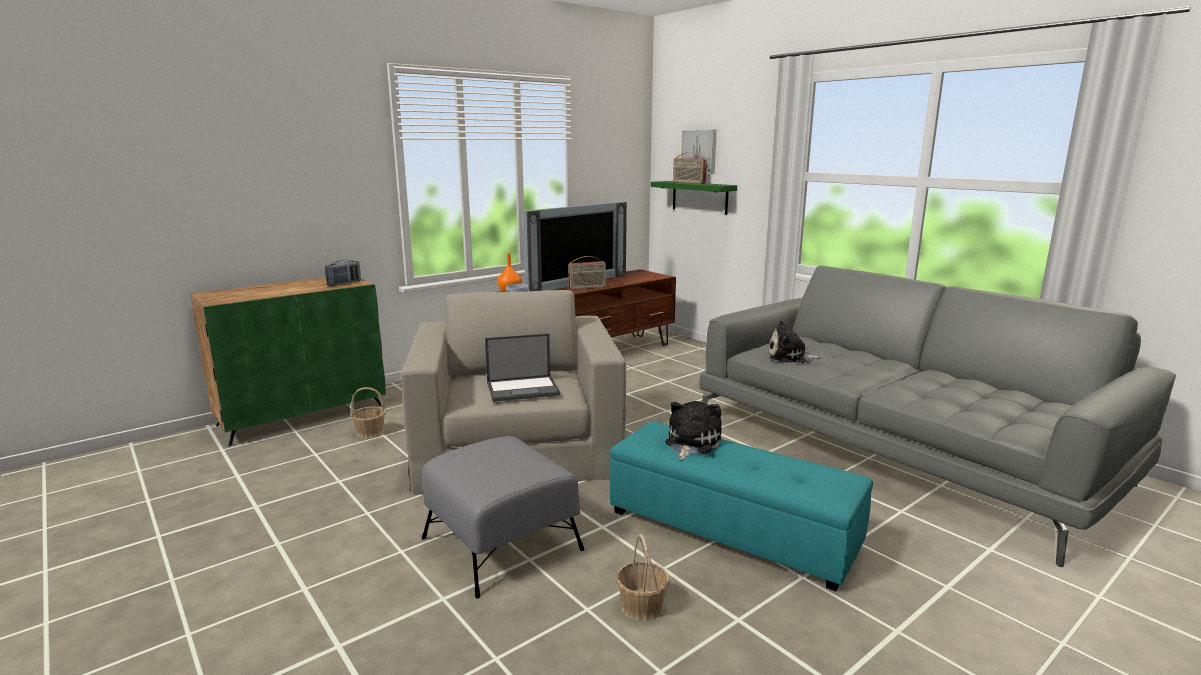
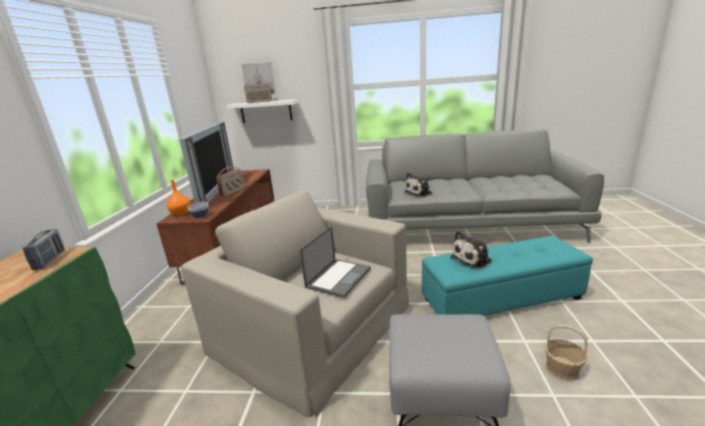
camera: 45 degrees left, 5 degrees up
(370, 432) = (166, 398): basket -> none
(690, 443) = (473, 259): plush toy -> plush toy turned 105 degrees counterclockwise
(699, 197) = (266, 111): green shelf -> white shelf

